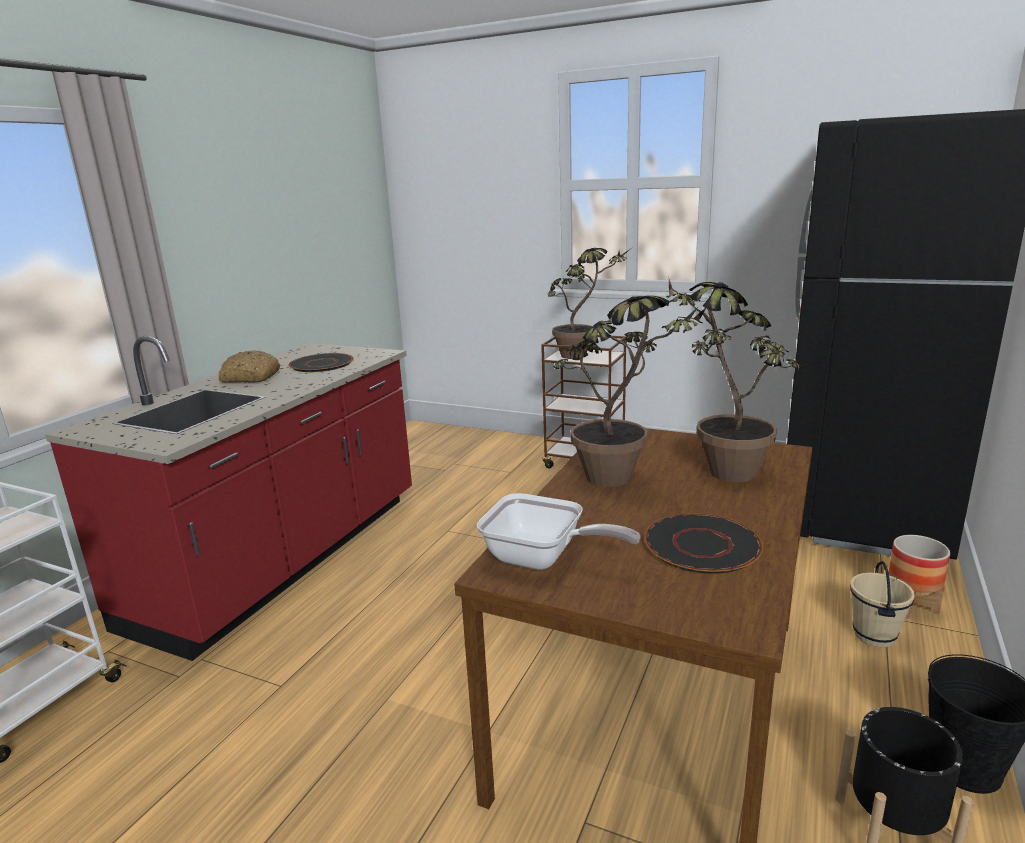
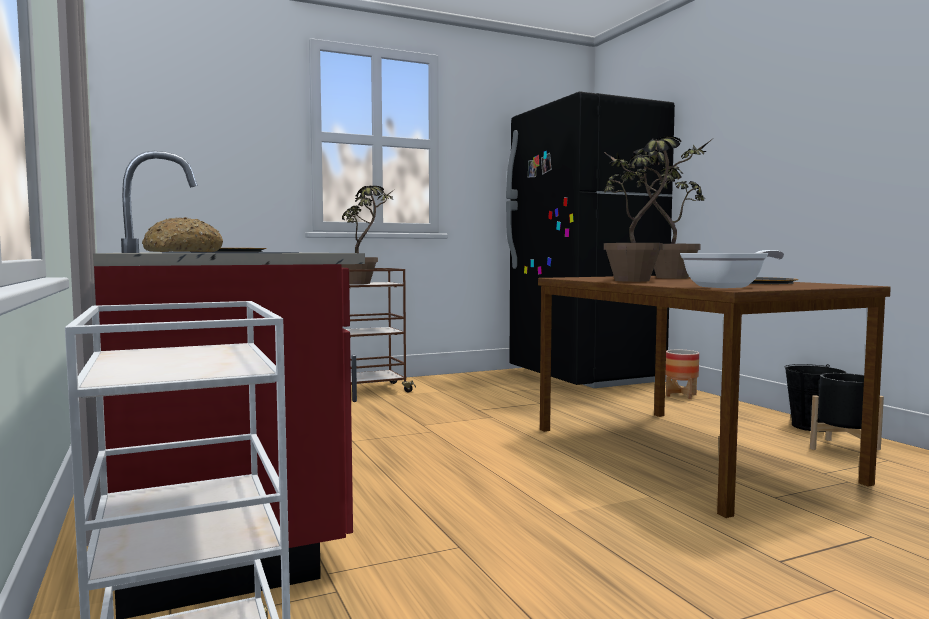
camera: 50 degrees left, 15 degrees down
(875, 636) = (695, 407): beige bucket -> none

